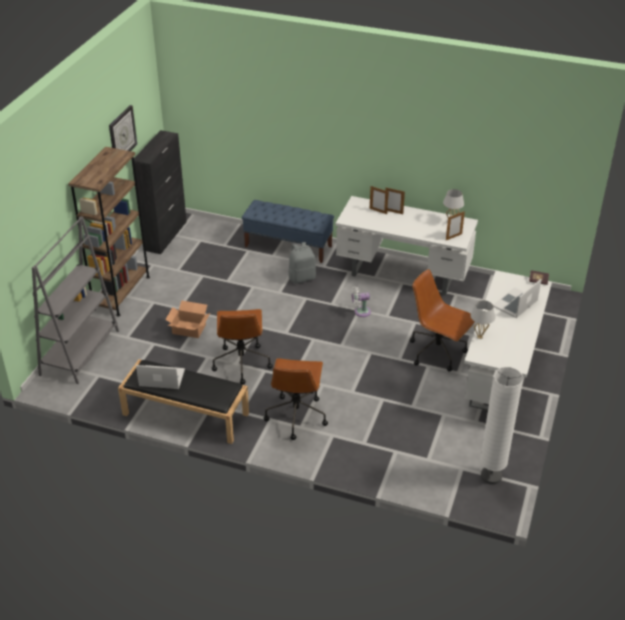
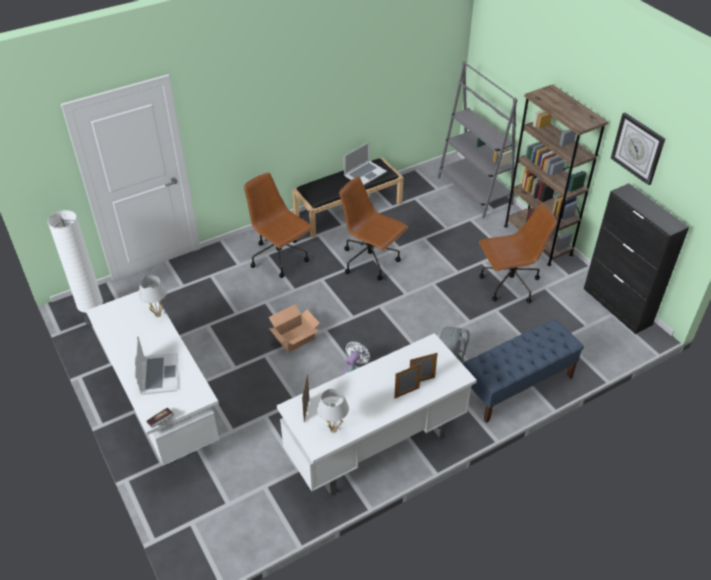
camera: 130 degrees right, 5 degrees up
(188, 328) = (446, 254): cardboard box -> cardboard box (295, 338)
(438, 352) = (240, 387): brown office chair -> brown office chair (508, 285)

